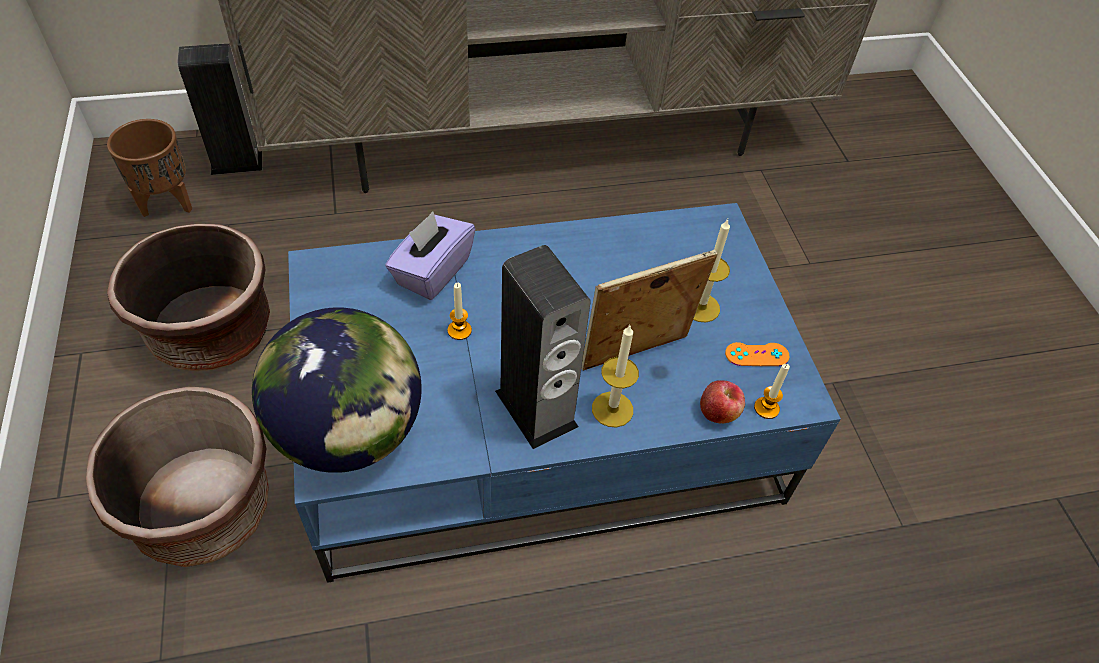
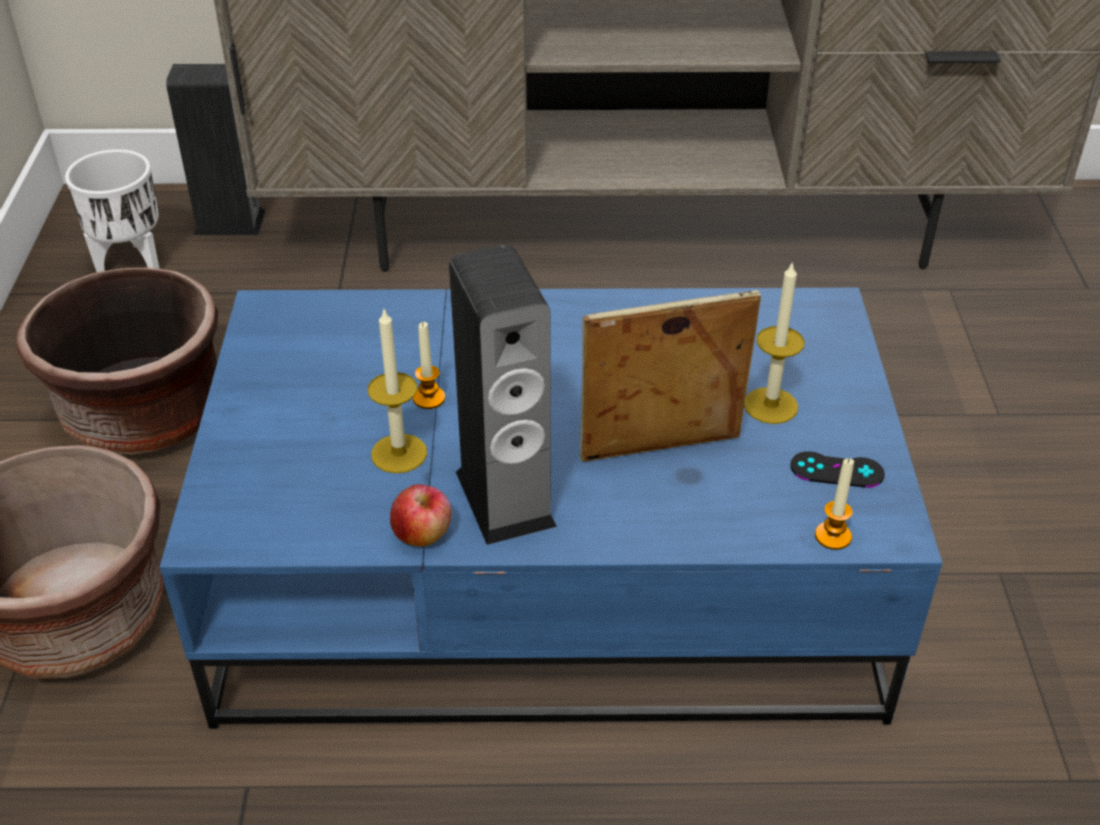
camera: 15 degrees right, 10 degrees down
(168, 203) = (132, 262): brown planter -> white planter
(350, 433) = (252, 497): globe -> none
(432, 272) = (413, 329): purple tissue box -> none
(612, 409) = (610, 511): candle -> candle (399, 453)
(718, 412) = (760, 533): apple -> apple (422, 534)
(757, 354) = (837, 470): orange game controller -> black game controller

